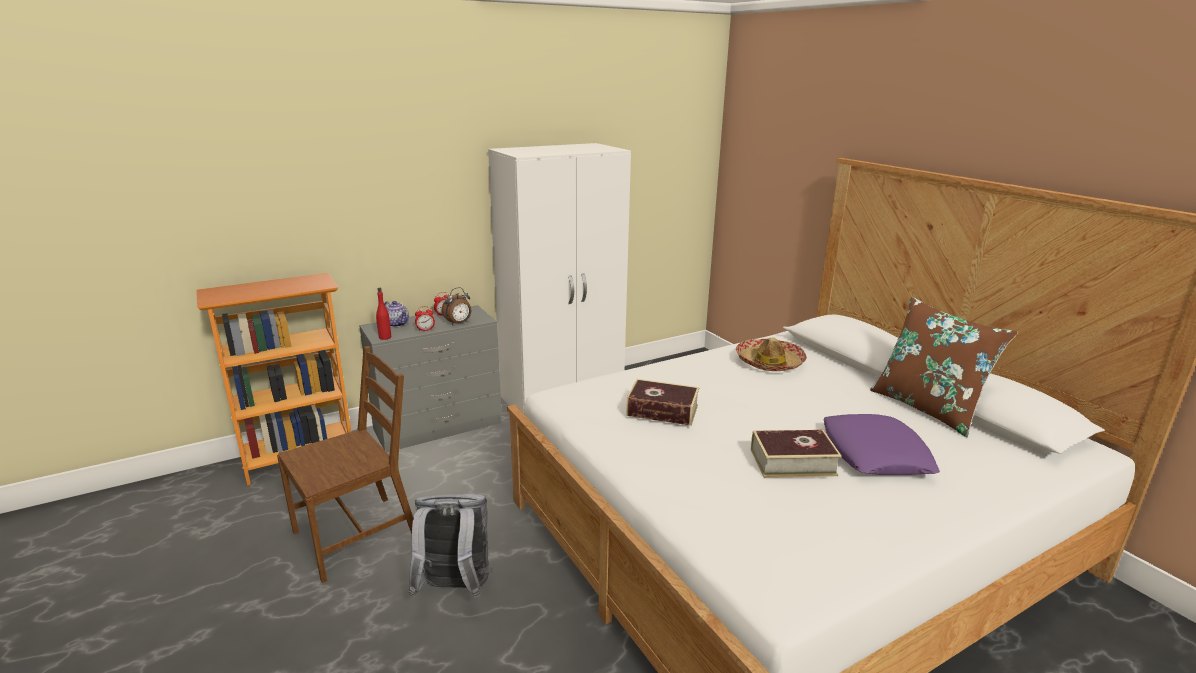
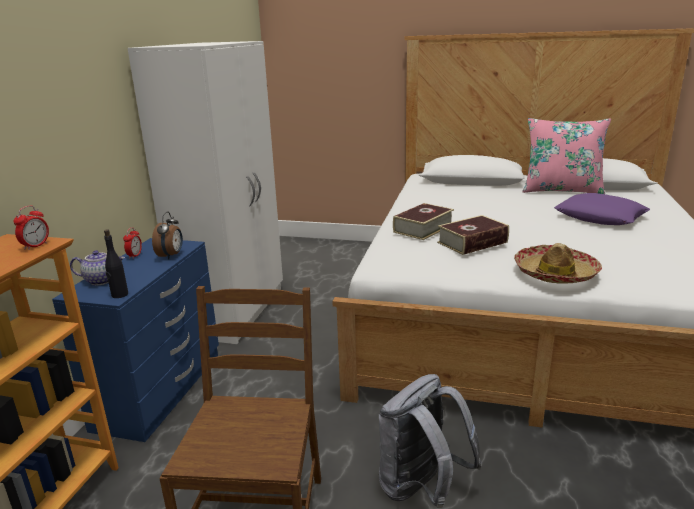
camera: 45 degrees left, 0 degrees up
(385, 337) = (119, 295): red bottle -> black bottle
(425, 330) = (150, 272): alarm clock -> alarm clock (36, 246)
(439, 426) = (161, 389): grey dresser -> blue dresser
(769, 363) = (447, 198): hat -> hat (555, 273)
(792, 462) = (587, 236): book -> book (423, 228)
(927, 408) = (561, 190): brown pillow -> pink pillow

